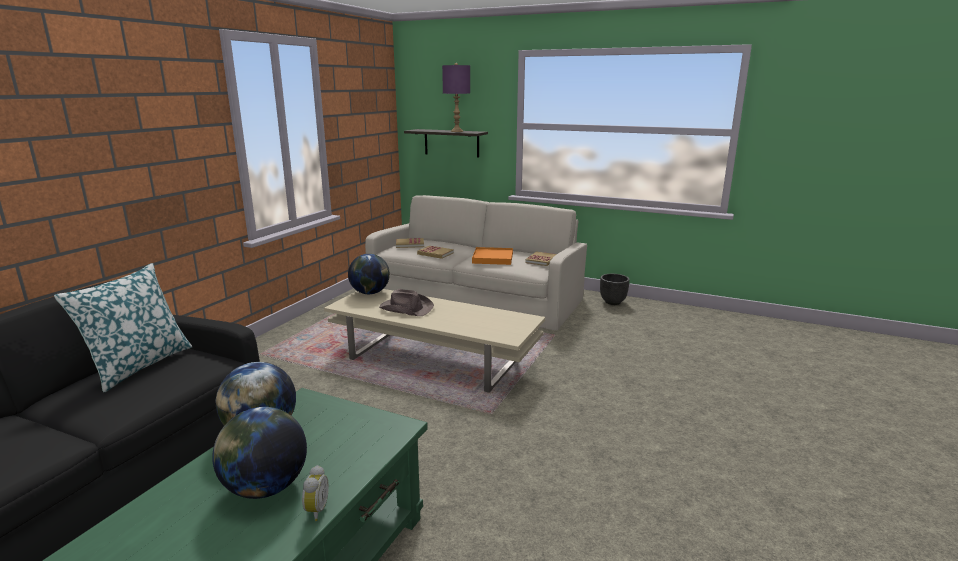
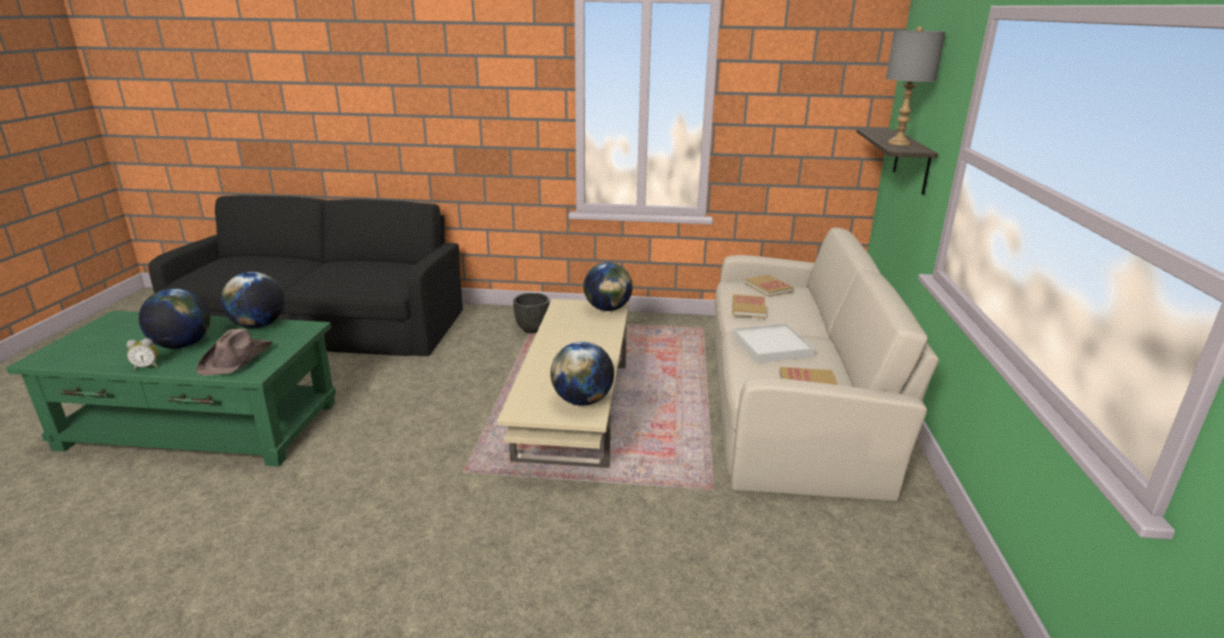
camera: 70 degrees right, 5 degrees up
(139, 365) = (380, 267): pillow -> none
(406, 308) = (575, 335): brown hat -> brown hat (237, 358)
(457, 131) = (898, 143): purple table lamp -> grey table lamp
(493, 258) = (772, 346): orange tray -> white tray
(508, 318) = (582, 401): none -> globe
(613, 302) = (921, 541): black planter -> black planter (532, 329)

